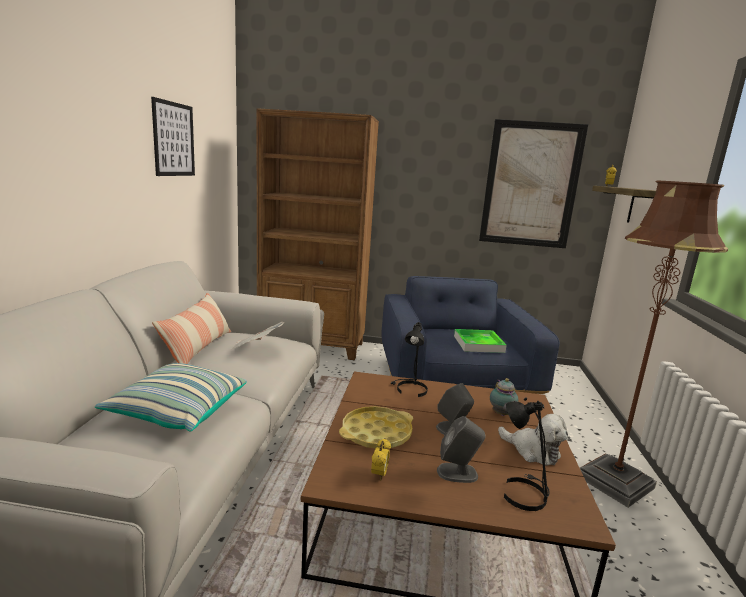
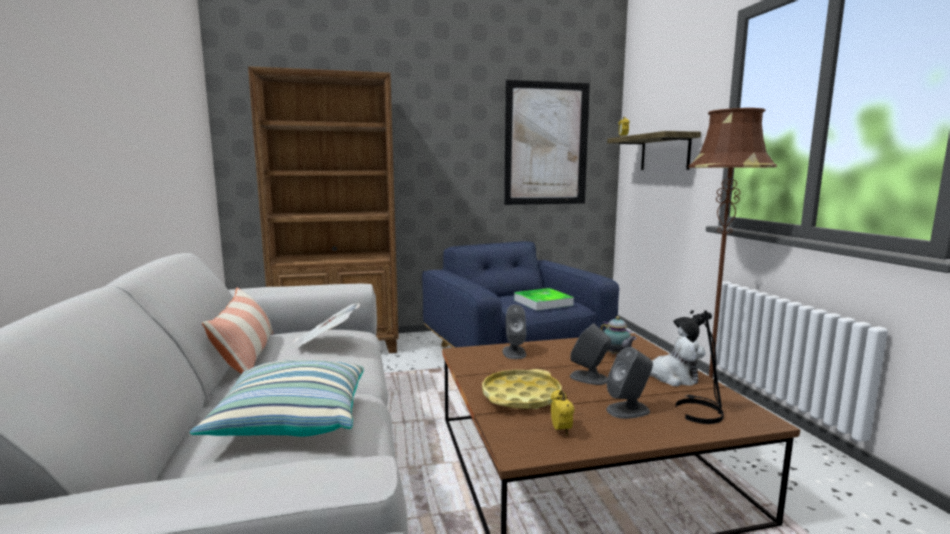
camera: 20 degrees left, 5 degrees down
(174, 139) = (155, 99): picture -> none
(409, 389) = (514, 352): black table lamp -> grey speaker

